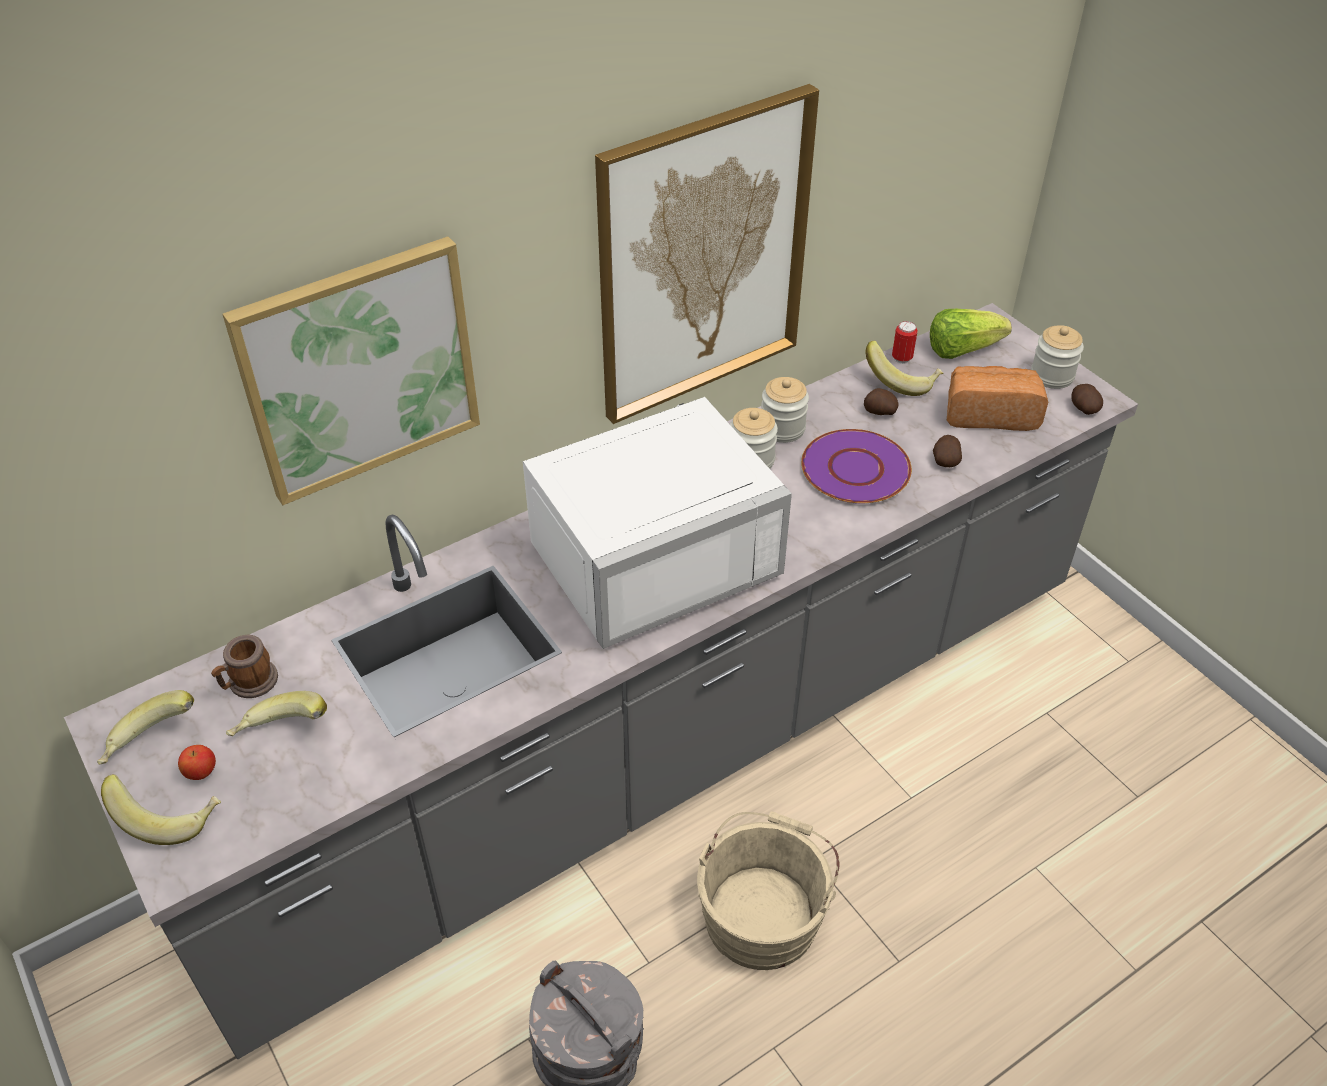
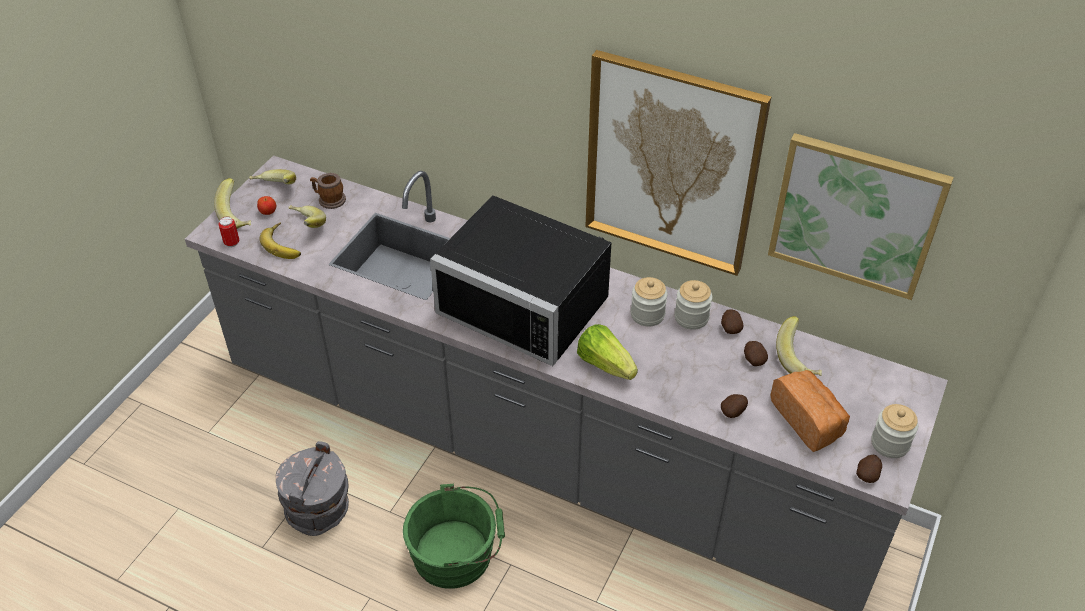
camera: 60 degrees right, 0 degrees up
(297, 776) = (284, 244): none -> banana
(359, 369) = (439, 84): picture -> picture (855, 215)
(648, 550) = (530, 301): white microwave -> black microwave
(763, 910) = (457, 553): beige bucket -> green bucket
(820, 407) = (730, 328): none -> potato
(855, 469) = (683, 368): purple plate -> none
(902, 358) = (825, 351): can -> can (232, 243)
(962, 349) = (869, 381): lettuce -> lettuce (605, 364)

